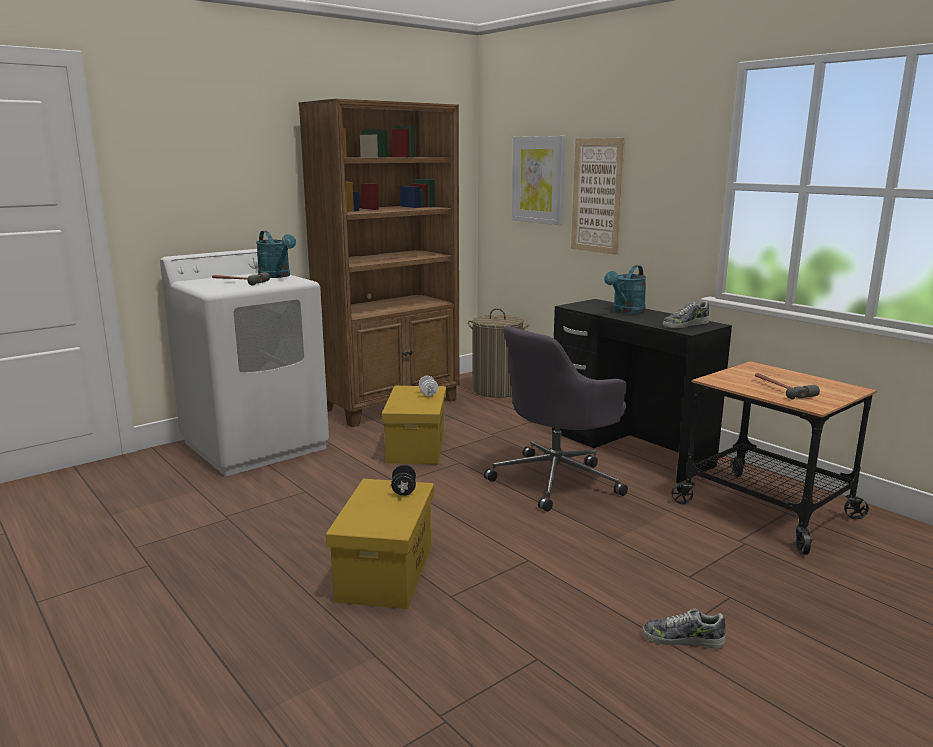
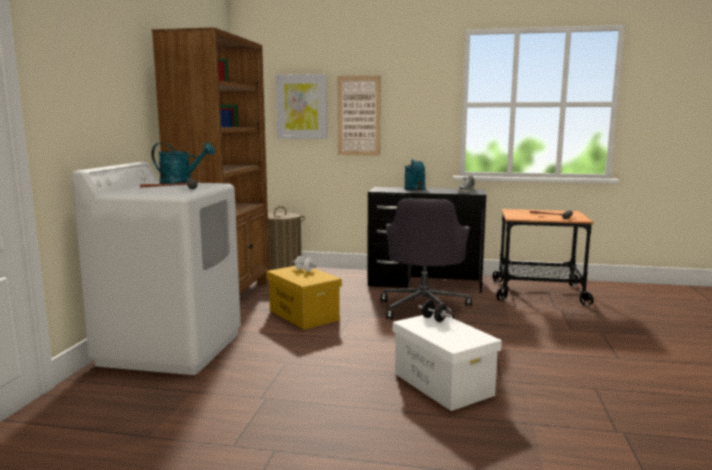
camera: 40 degrees left, 5 degrees down
(385, 572) = (441, 384): yellow storage box -> white storage box
(683, 639) = (622, 354): shoe -> none

